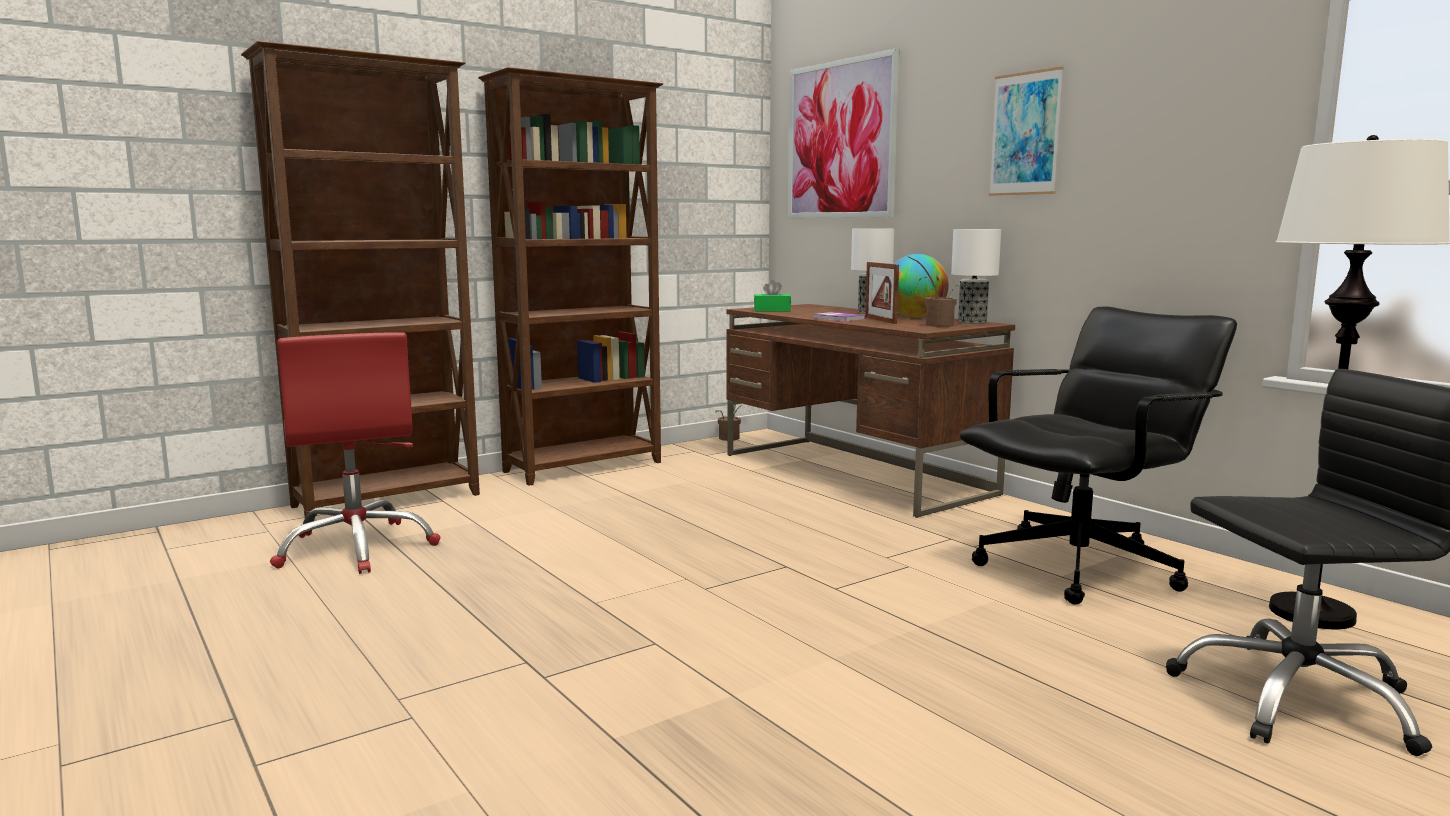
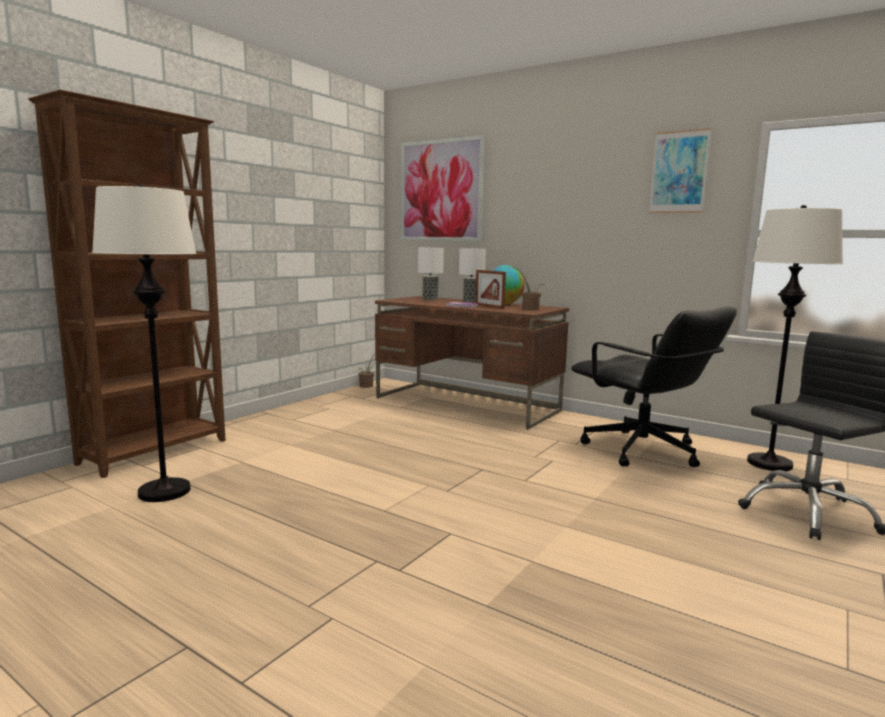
camera: 20 degrees left, 0 degrees up
(357, 548) = (164, 492): red office chair -> white floor lamp
(585, 467) = (286, 413): brown bookcase -> none
(772, 310) = (407, 301): green tissue box -> none
(971, 322) = (543, 307): table lamp -> table lamp (429, 299)
(1025, 134) = (574, 193): picture -> picture (679, 172)
(1081, 568) = (642, 451): black office chair -> black office chair turned 105 degrees clockwise

